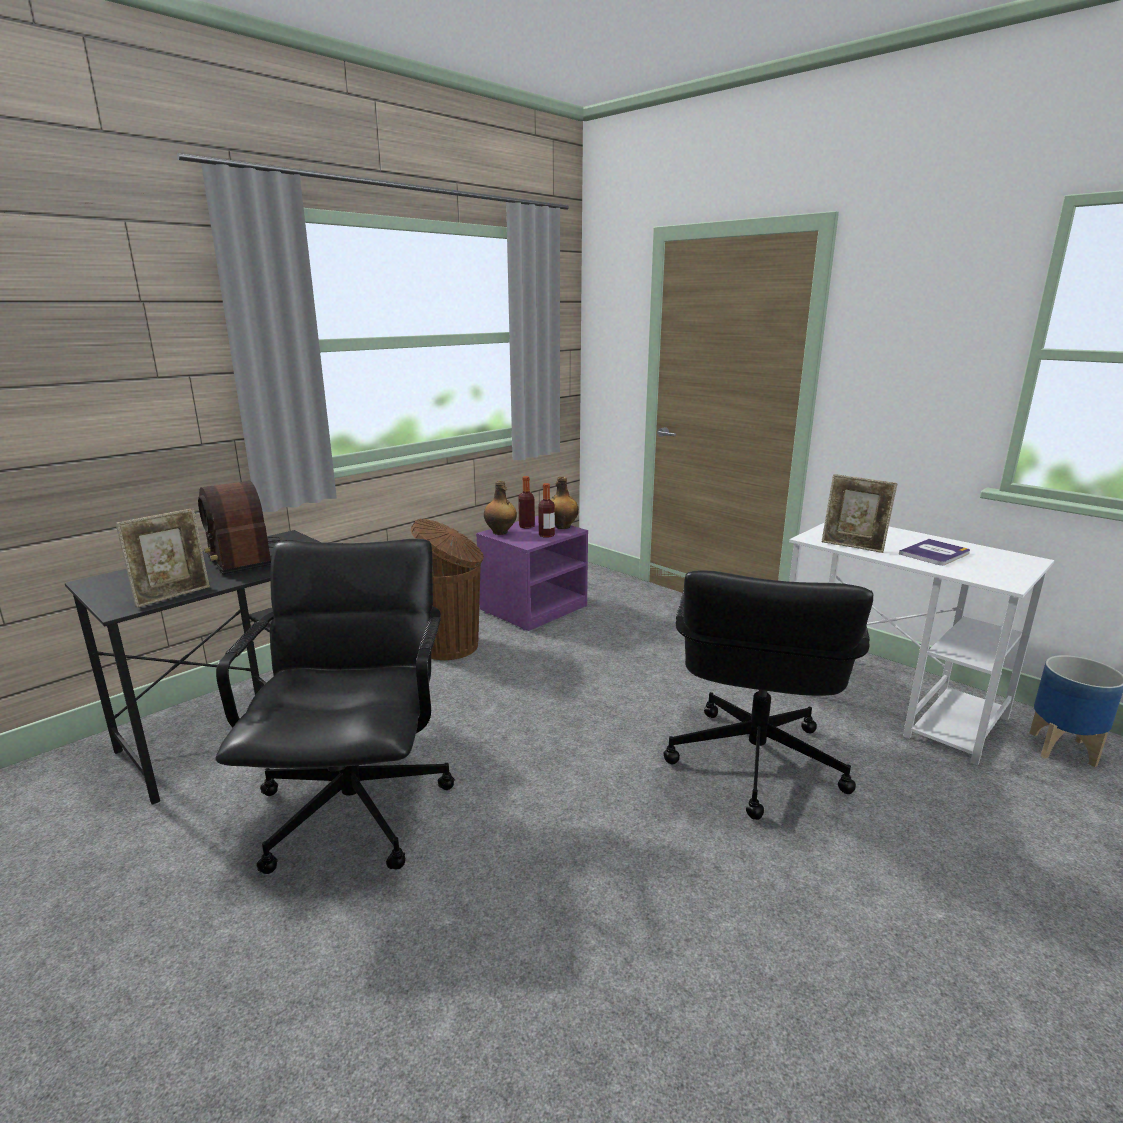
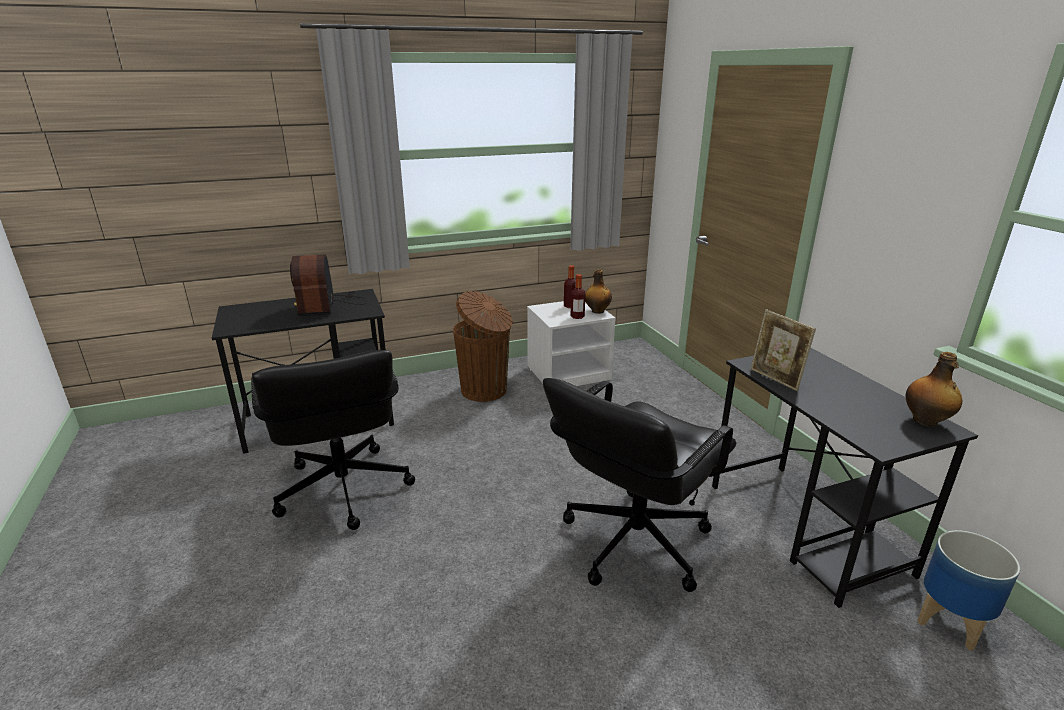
camera: 25 degrees right, 5 degrees up
(173, 596) = (259, 326): picture frame -> none
(356, 808) = (343, 490): black office chair -> black office chair turned 135 degrees clockwise
(500, 532) = (545, 308): bottle -> bottle (926, 421)
(533, 608) = (568, 373): purple nightstand -> white nightstand
(889, 703) = (806, 529): white desk -> black desk
(935, 553) = (850, 402): book -> none

